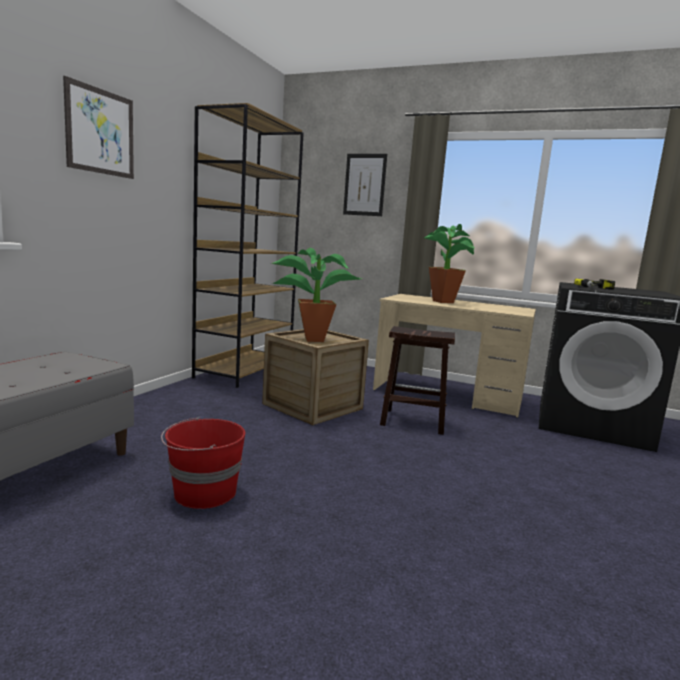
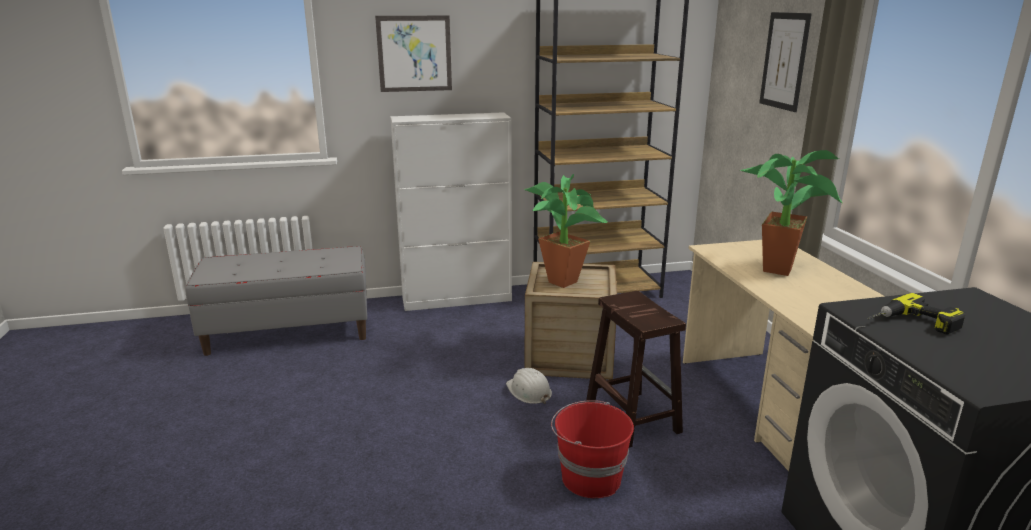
camera: 55 degrees right, 10 degrees up
(148, 401) = (457, 299): none -> white cabinet
(203, 493) = (344, 391): red bucket -> red bucket (589, 478)
(337, 432) = (529, 391): none -> white hard hat

